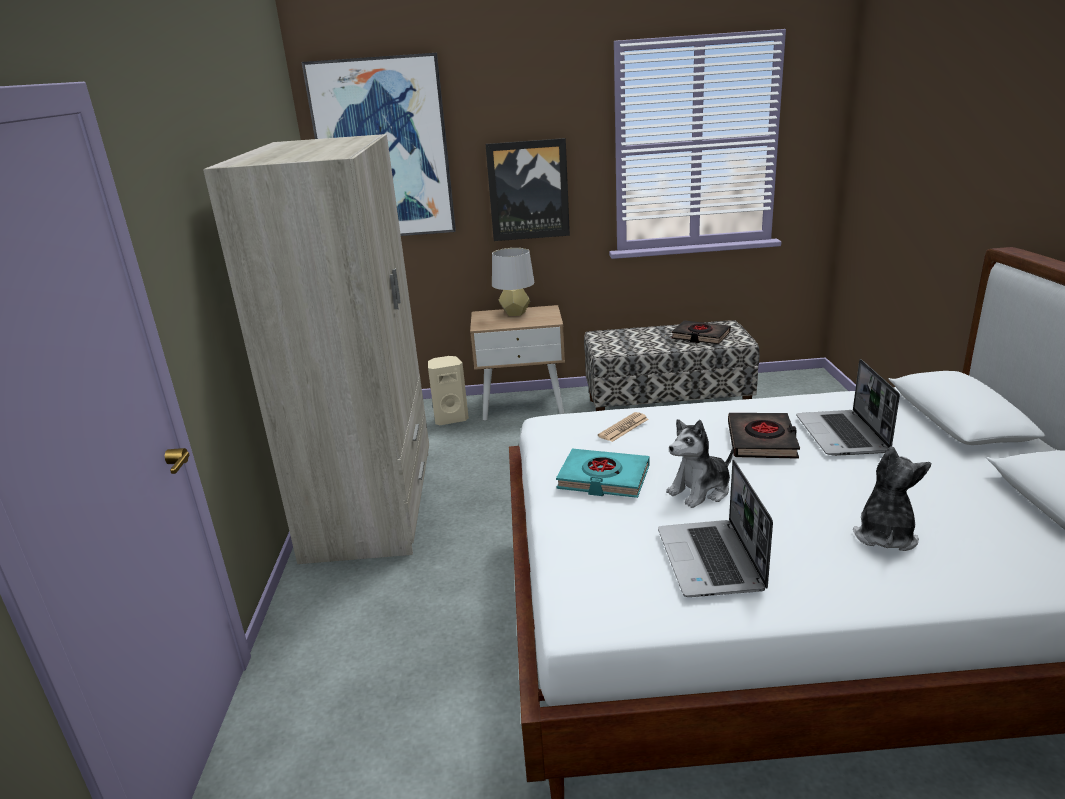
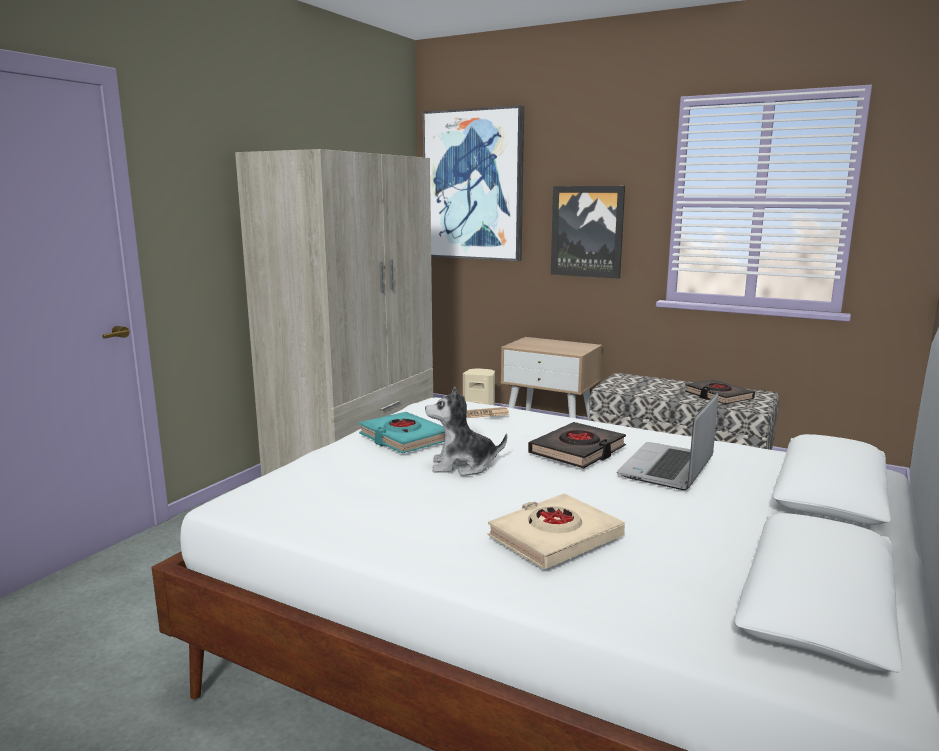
camera: 30 degrees right, 10 degrees down
(515, 313) = (556, 343): grey table lamp -> none
(712, 561) = (378, 503): laptop -> none
(884, 535) = (555, 538): plush toy -> beige book

